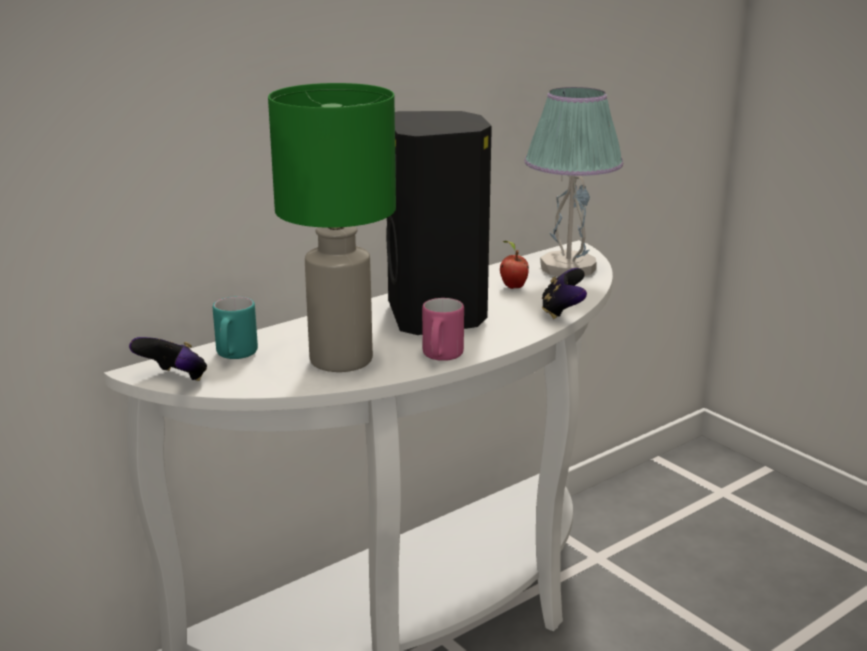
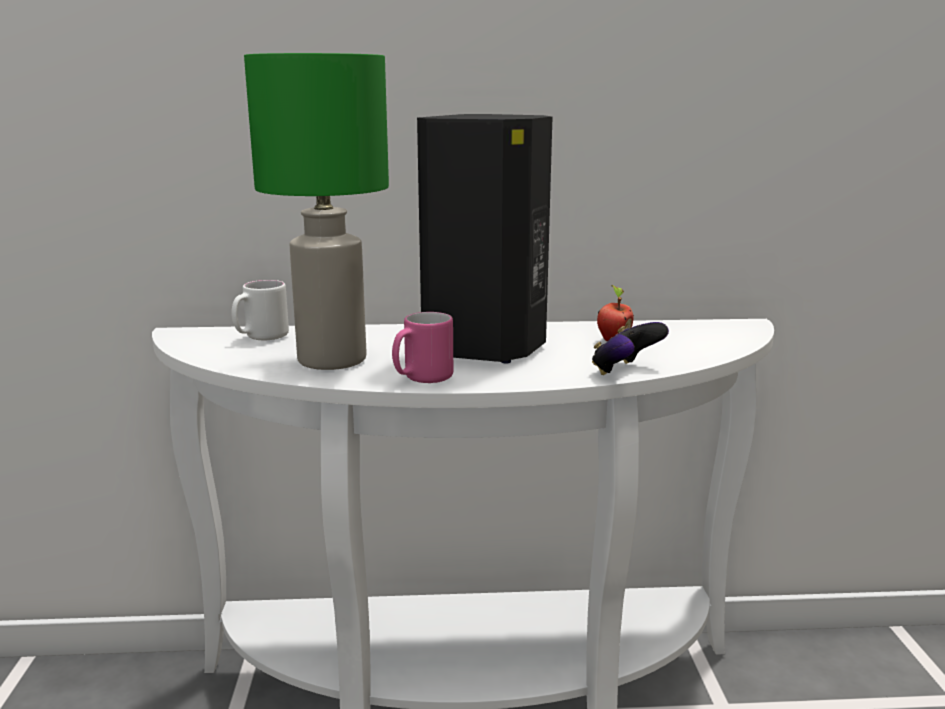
camera: 35 degrees right, 5 degrees down
(174, 379) = (185, 342): game controller -> none
(234, 356) = (261, 338): turquoise mug -> white mug
(567, 267) = (706, 337): table lamp -> none

